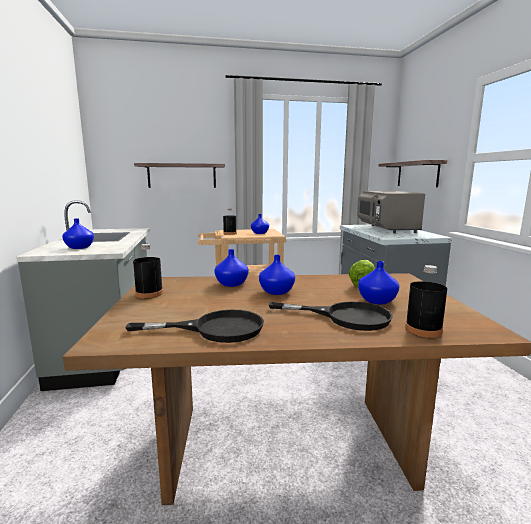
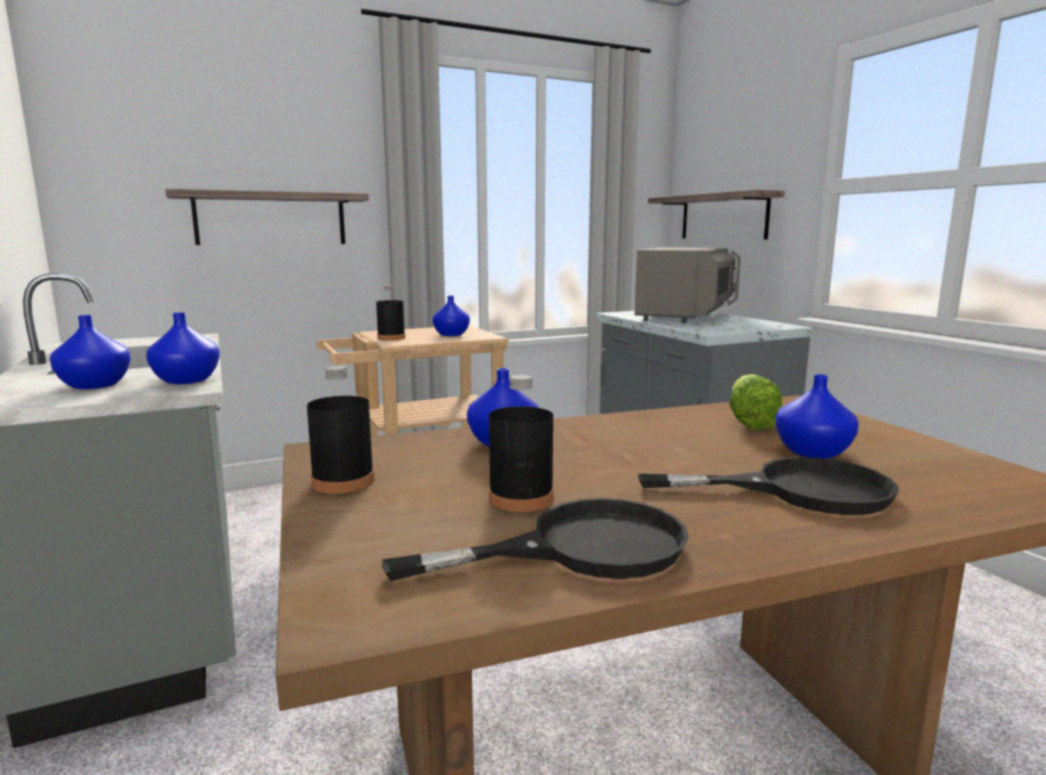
camera: 15 degrees left, 0 degrees up
(277, 292) = (613, 451): blue vase -> blue vase (187, 380)
(386, 228) = (686, 316): grey microwave -> grey microwave turned 135 degrees counterclockwise
(423, 330) = (956, 500): black bottle -> black bottle (521, 498)

